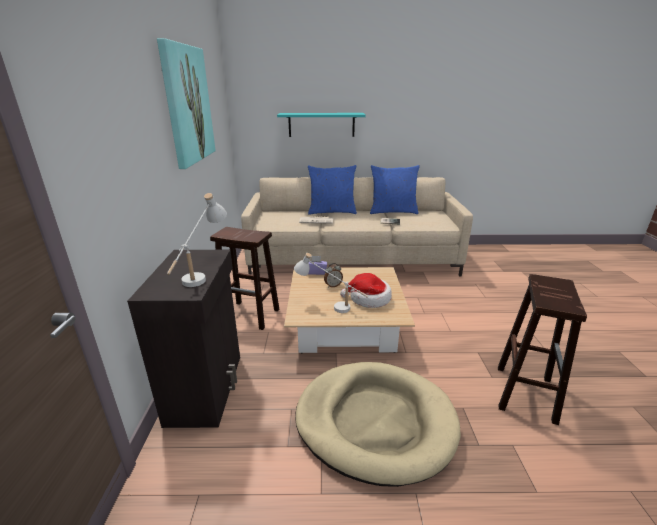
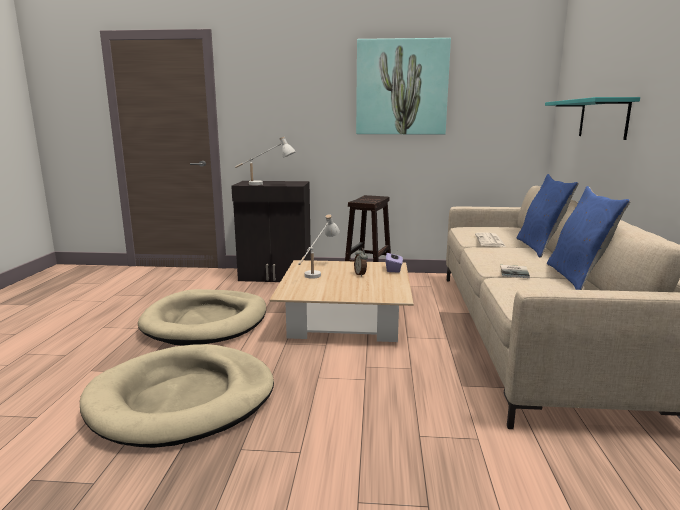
camera: 95 degrees right, 10 degrees down
(368, 299) = (328, 286): hat -> none
(524, 392) = (183, 399): brown stool -> beige dog bed

